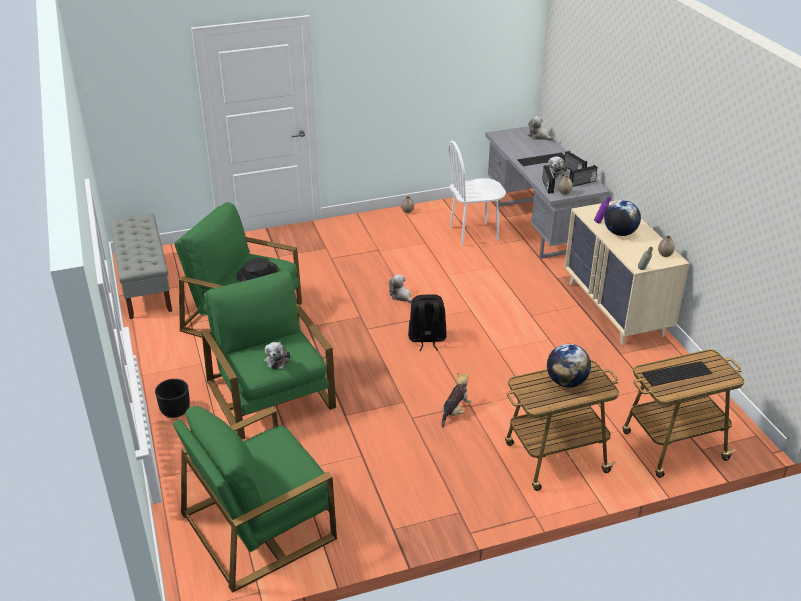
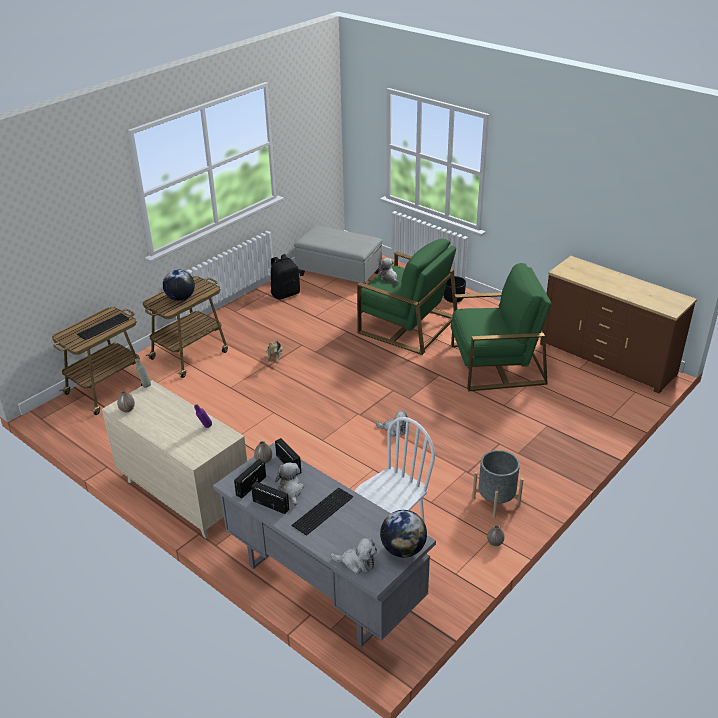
camera: 150 degrees right, 0 degrees up
(145, 284) = (607, 358): grey bench -> brown dresser
(257, 274) = (479, 320): black hat -> none
(259, 524) = (339, 274): green armchair -> grey ottoman
(380, 229) = (496, 501): none -> grey planter
(427, 339) = (337, 400): black backpack -> black backpack (285, 294)
(620, 233) = (179, 420): globe -> globe (403, 549)

